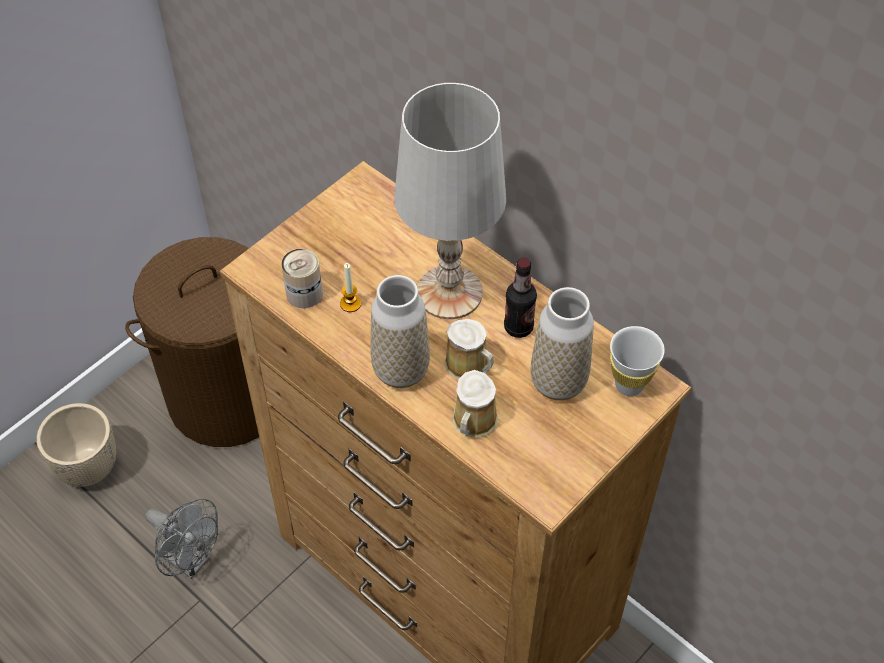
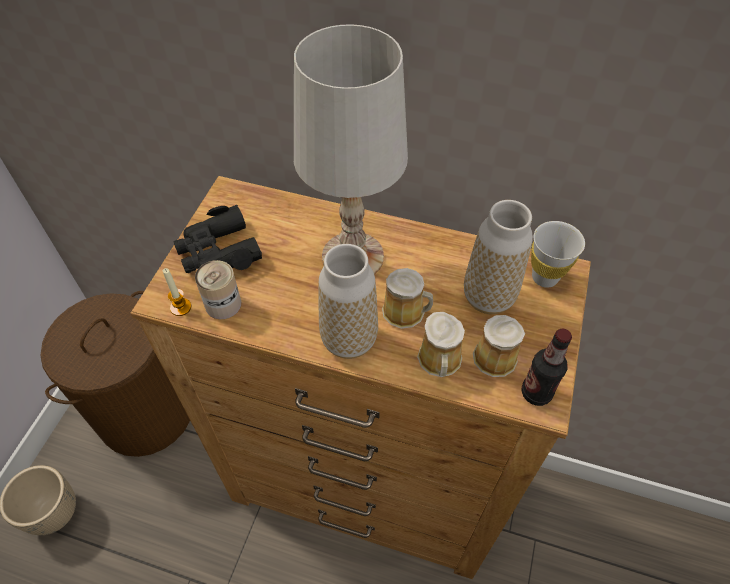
camera: 25 degrees left, 0 degrees up
(190, 560) = (169, 551): grey fan -> none
(324, 241) = (218, 252): none -> black binoculars
(350, 304) = (271, 298): candle -> candle (180, 307)
(518, 327) = (427, 264): bottle -> bottle (536, 393)
(529, 437) = (495, 355): none -> mug

